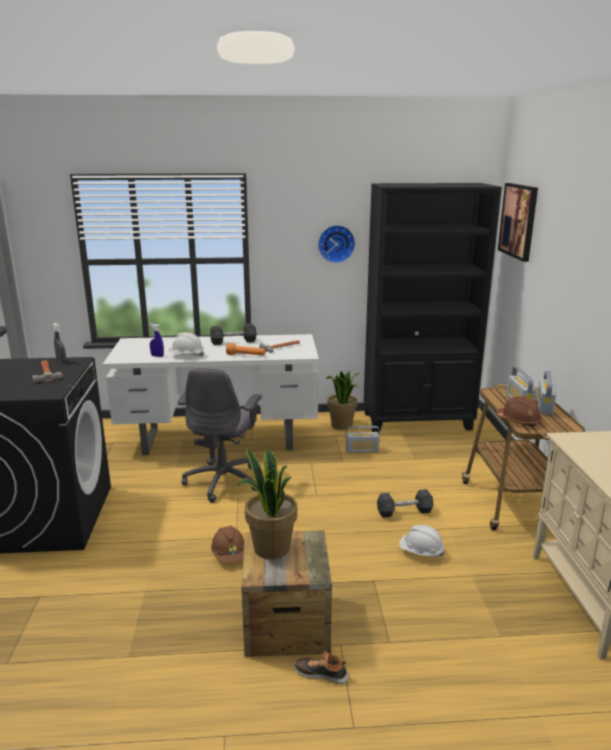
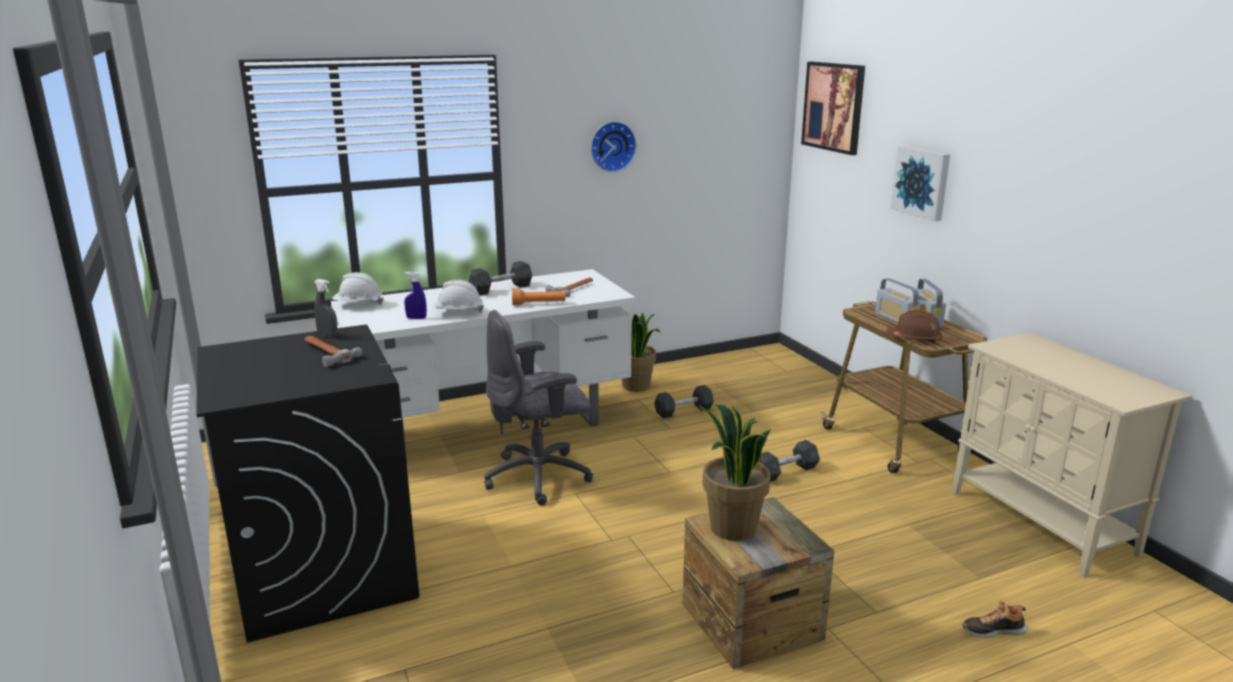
camera: 20 degrees left, 0 degrees up
(224, 481) = (540, 477): grey office chair -> grey office chair turned 75 degrees clockwise
(229, 555) = (621, 562): brown hard hat -> none
(321, 673) = (831, 663): shoe -> shoe (993, 630)
(362, 450) = (683, 411): radio -> grey dumbbell
(418, 421) = (723, 368): black bookcase -> none
(420, 552) = (837, 512): white hard hat -> white hard hat (358, 305)
(563, 288) = (922, 182): none -> picture

